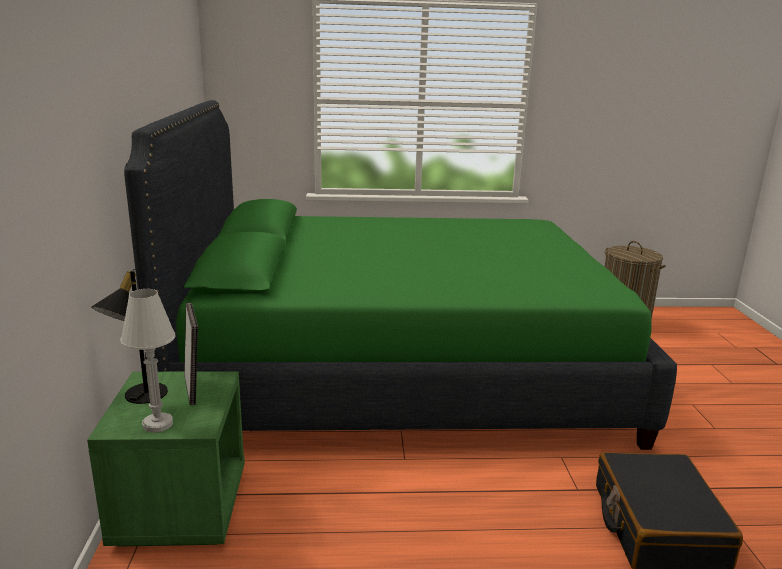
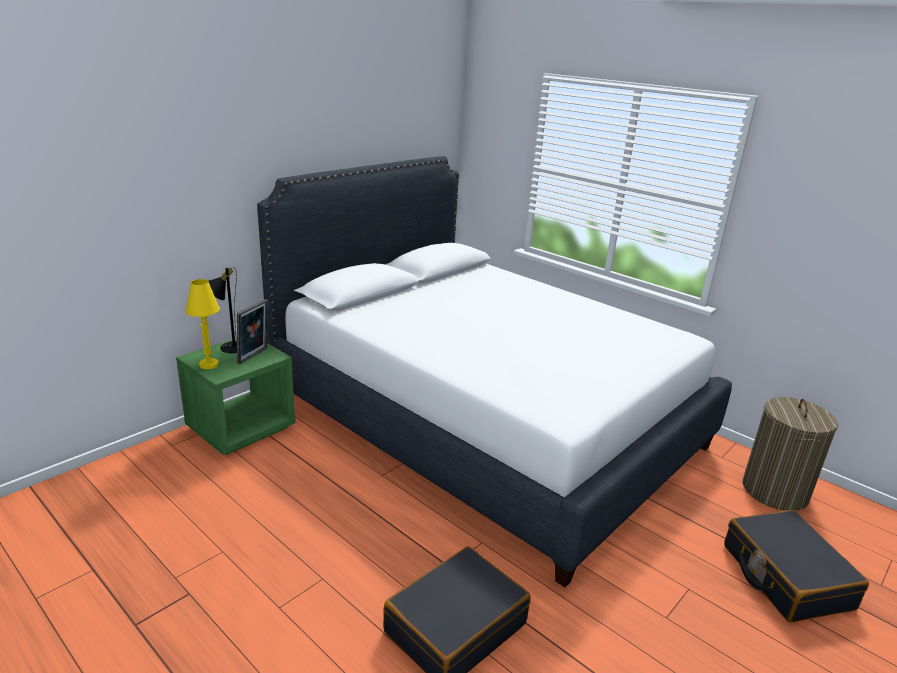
camera: 45 degrees right, 5 degrees up
(158, 424) = (209, 365): white table lamp -> yellow table lamp
(399, 370) = (485, 420): green bed -> white bed
(706, 368) = (785, 576): none -> black suitcase

